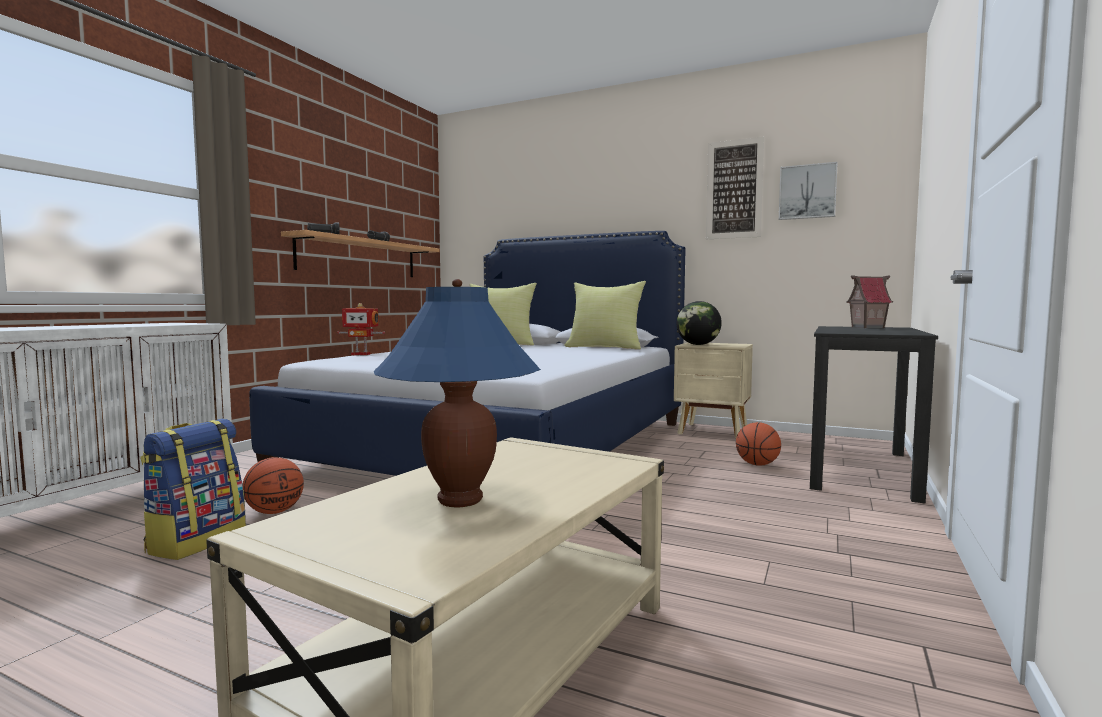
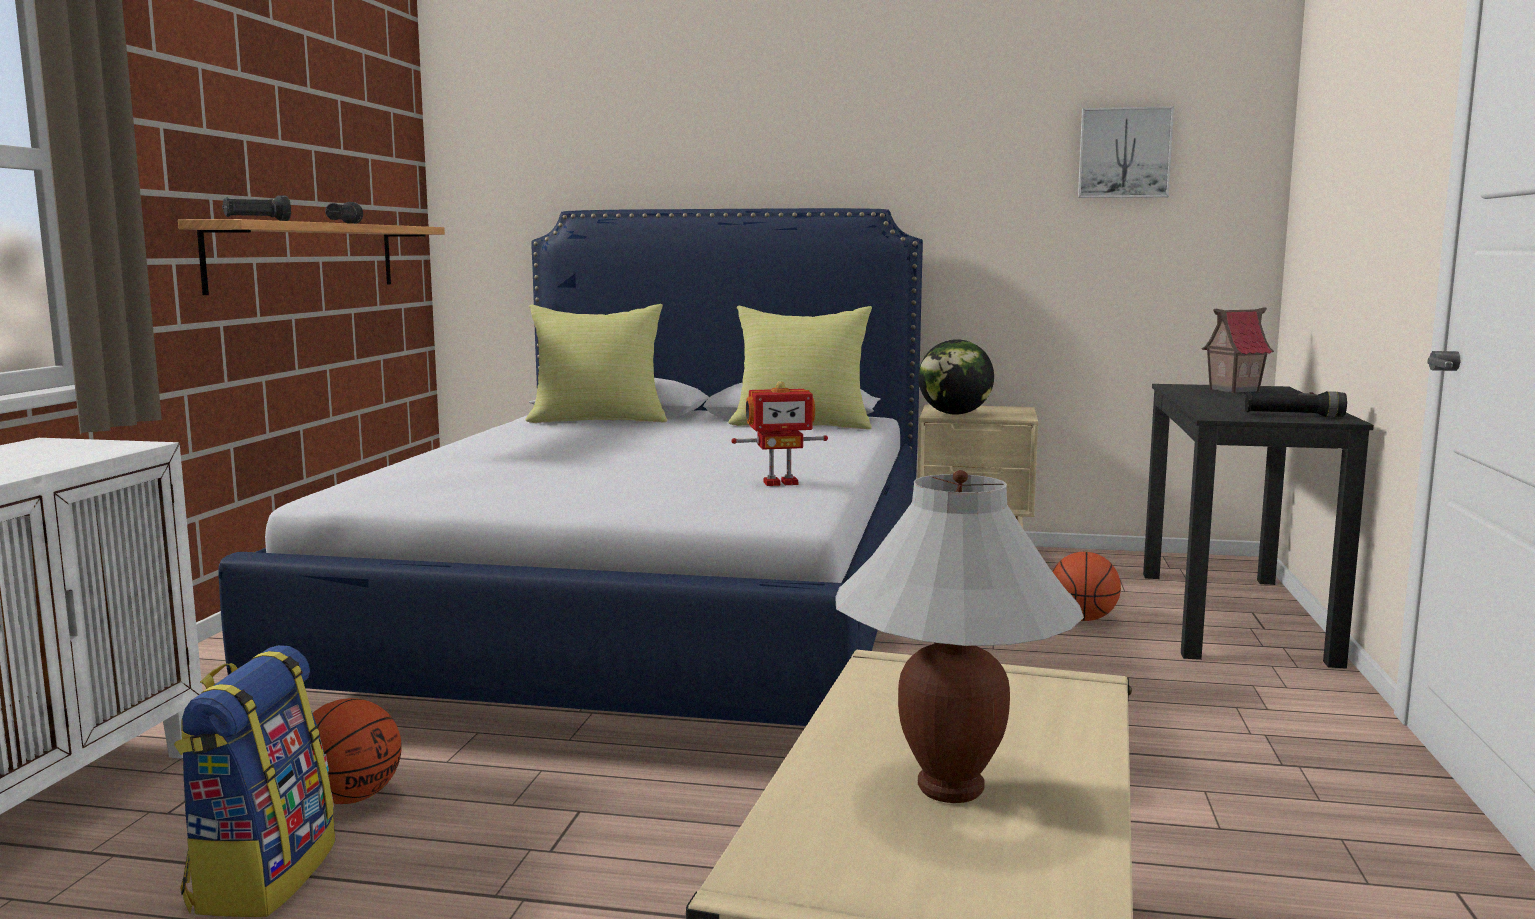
camera: 15 degrees left, 5 degrees up
(361, 354) = (395, 471): toy robot -> toy robot (780, 482)
(460, 500) = (950, 788): blue table lamp -> white table lamp
(734, 189) = (1004, 140): picture -> none
(886, 332) = (1293, 416): none -> black flashlight

